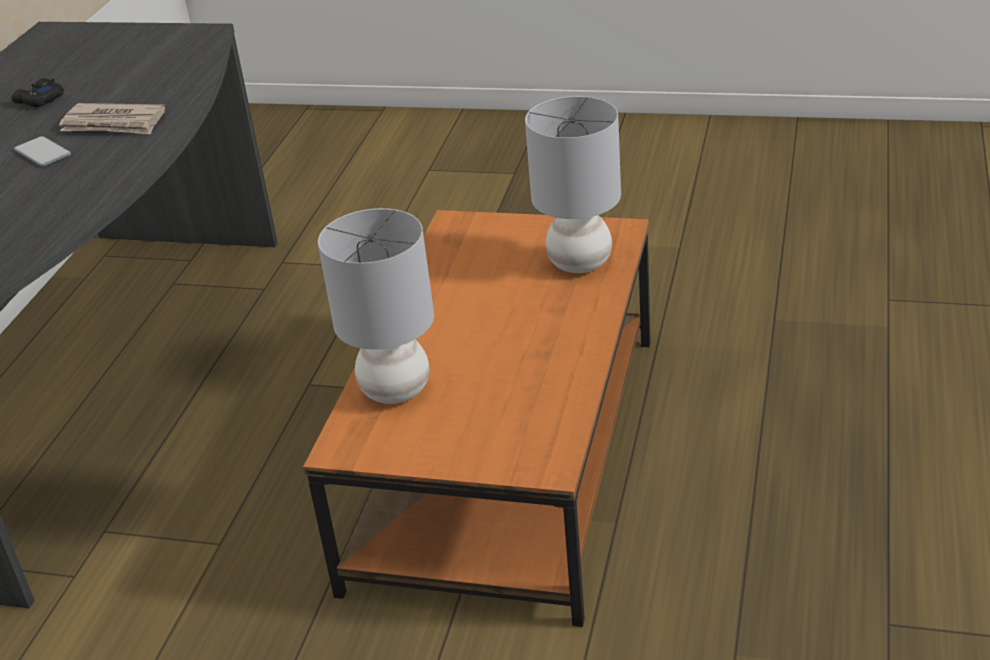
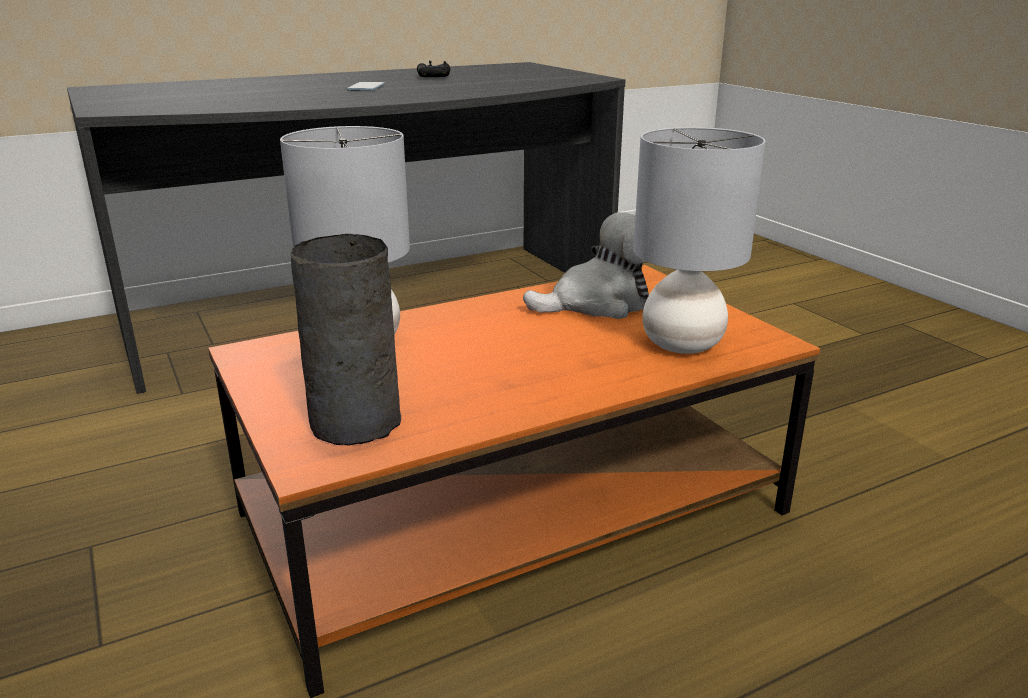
camera: 45 degrees right, 10 degrees down
(114, 123) = (432, 89): newspaper -> none
(476, 264) = (597, 304): none -> plush toy
(516, 433) = (353, 422): none -> grey vase

